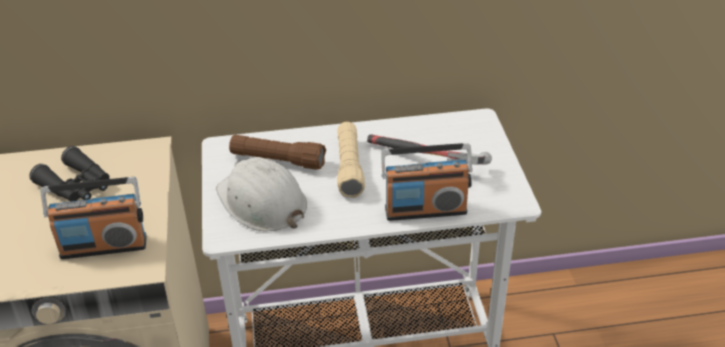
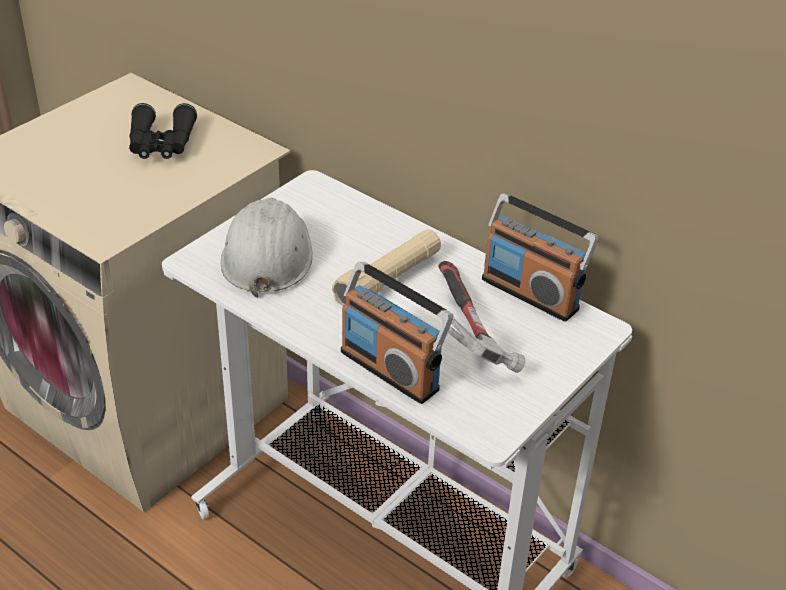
camera: 45 degrees right, 0 degrees up
(104, 246) = (106, 204): radio -> radio (530, 293)
(278, 160) = (338, 230): brown flashlight -> none

